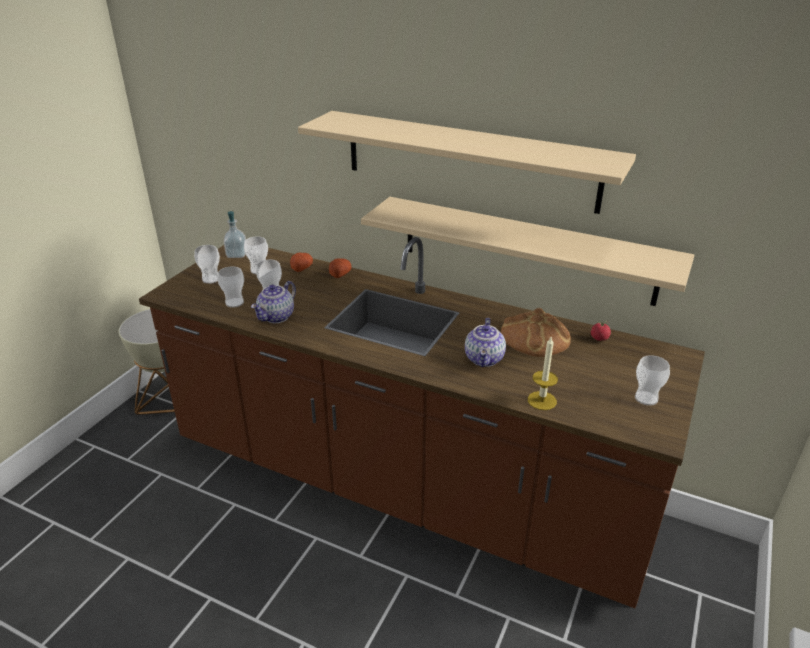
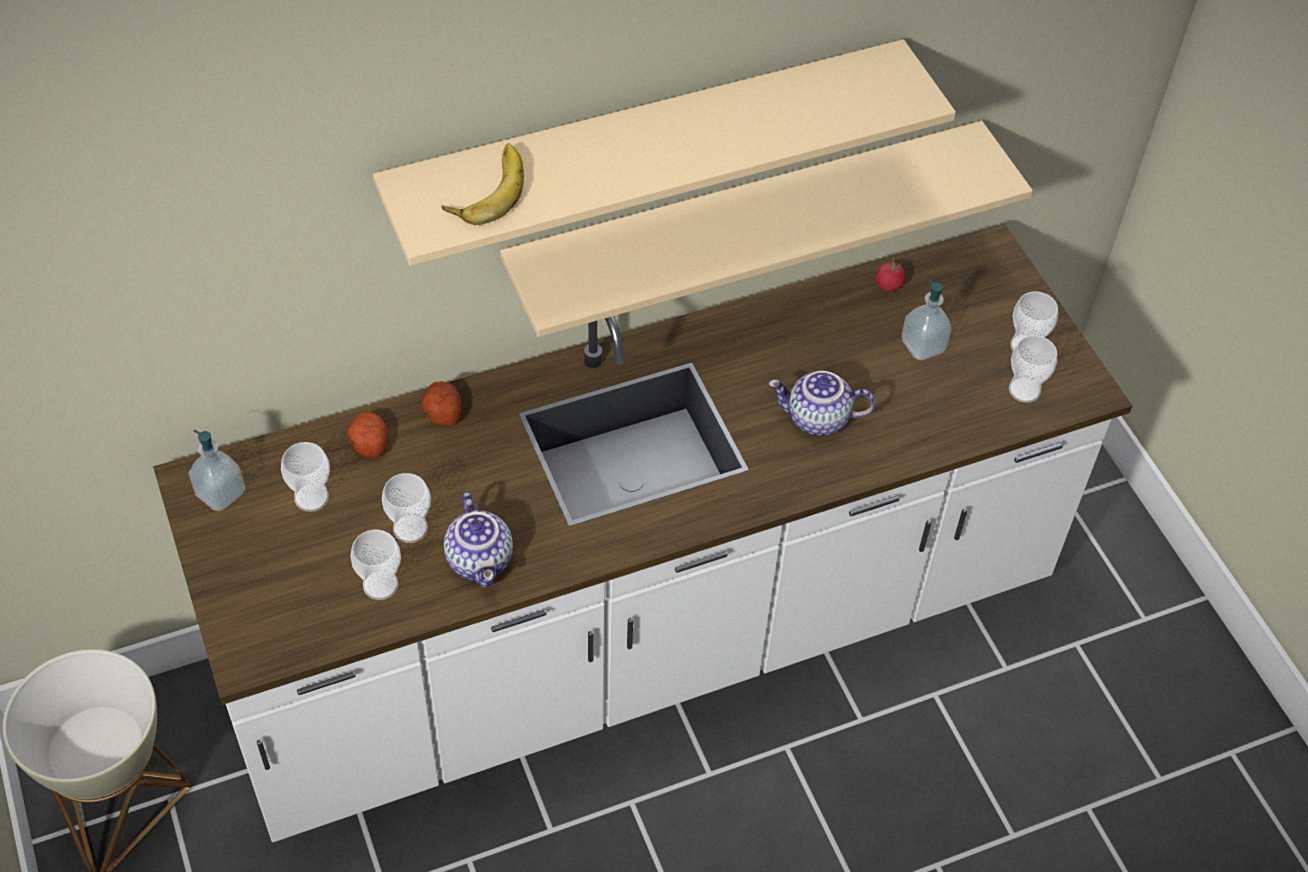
camera: 50 degrees left, 20 degrees up
(211, 279) = (268, 573): cup -> cup (1024, 390)
(359, 124) = (486, 189): none -> banana
(405, 485) = (644, 636): brown counter -> white counter
(485, 359) = (817, 420): teapot -> teapot turned 135 degrees clockwise
(535, 337) = (824, 336): bread -> none
(542, 400) = (942, 434): candle -> none
(583, 366) = (923, 346): none -> soap dispenser

